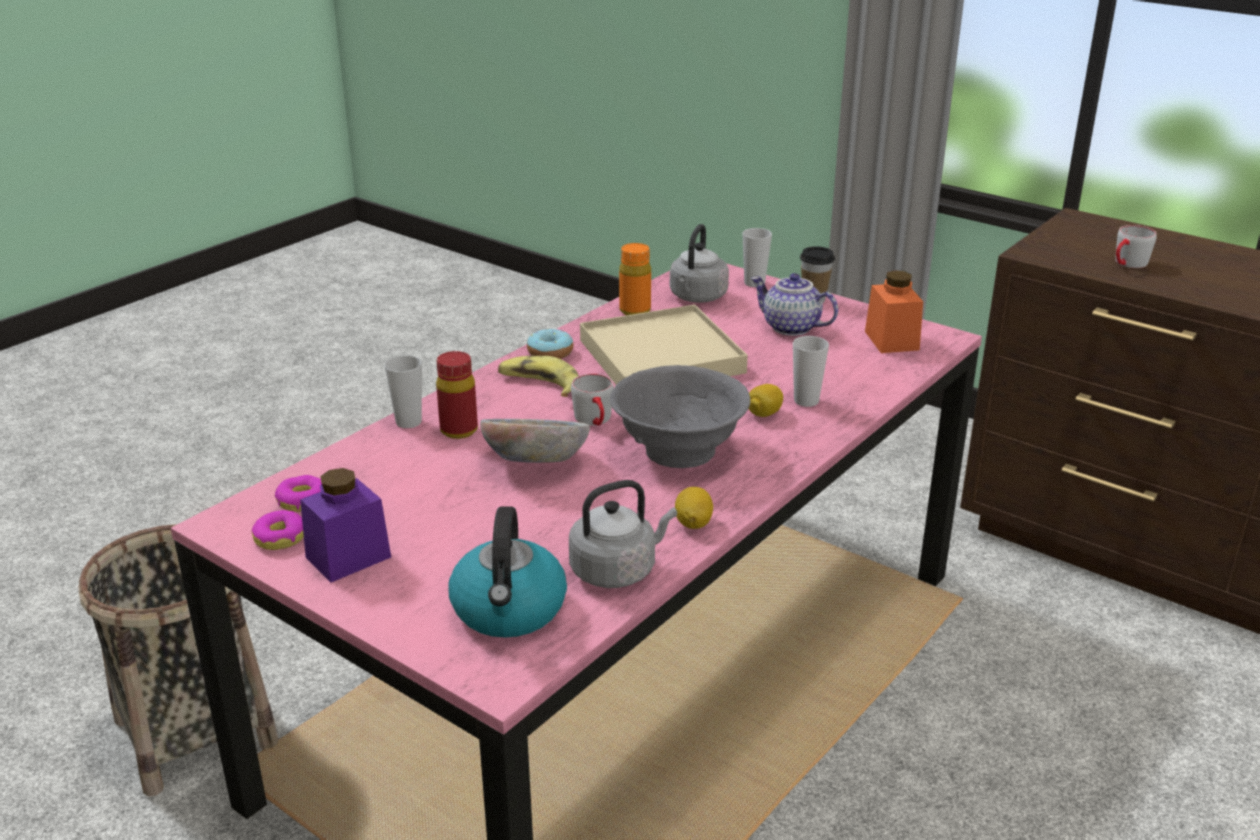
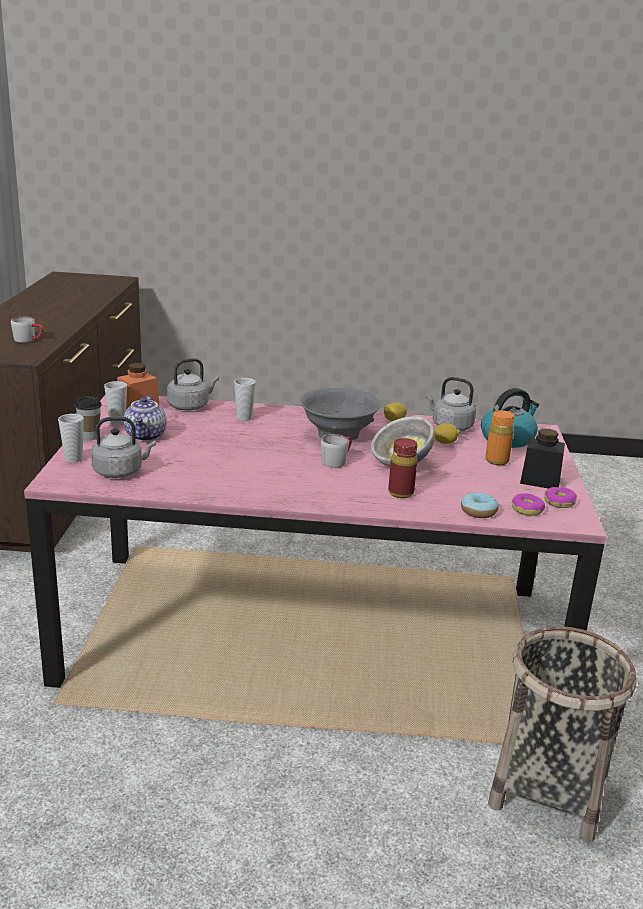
camera: 125 degrees left, 5 degrees down
(348, 557) = (540, 480): purple jar -> black jar
(408, 422) = (415, 511): cup -> cup (117, 422)
(539, 385) = (316, 487): banana -> none
(550, 353) = (269, 496): donut -> donut (478, 512)
(635, 311) = (167, 486): orange bottle -> orange bottle (496, 461)
(661, 356) = (232, 462): beige tray -> none
(764, 414) = (272, 424): lemon -> lemon (445, 442)
(883, 375) = (190, 406): none -> grey kettle

